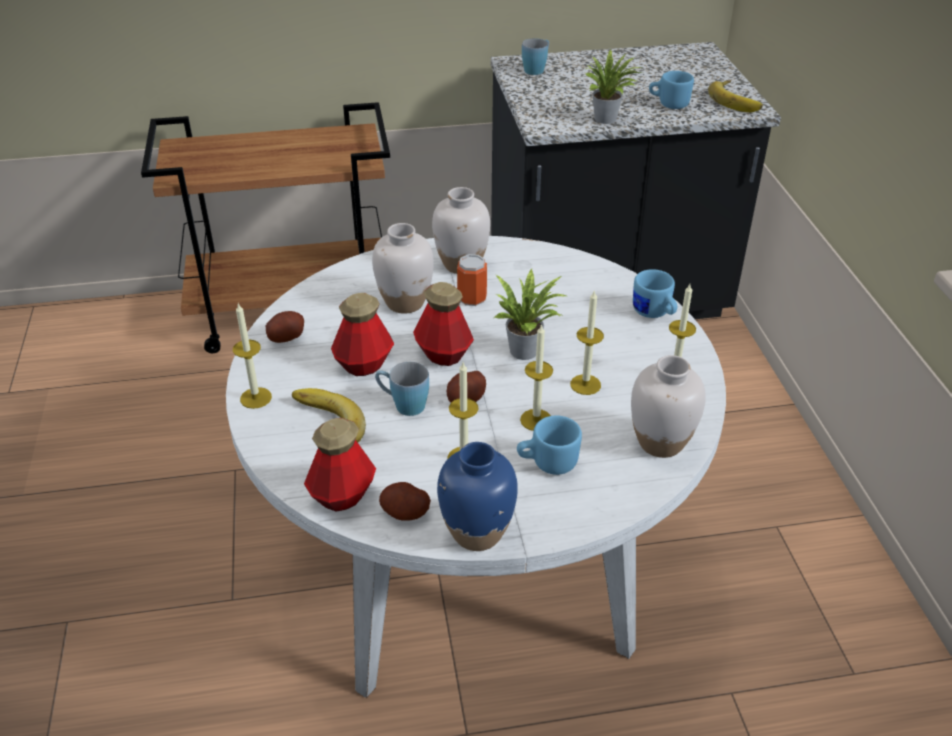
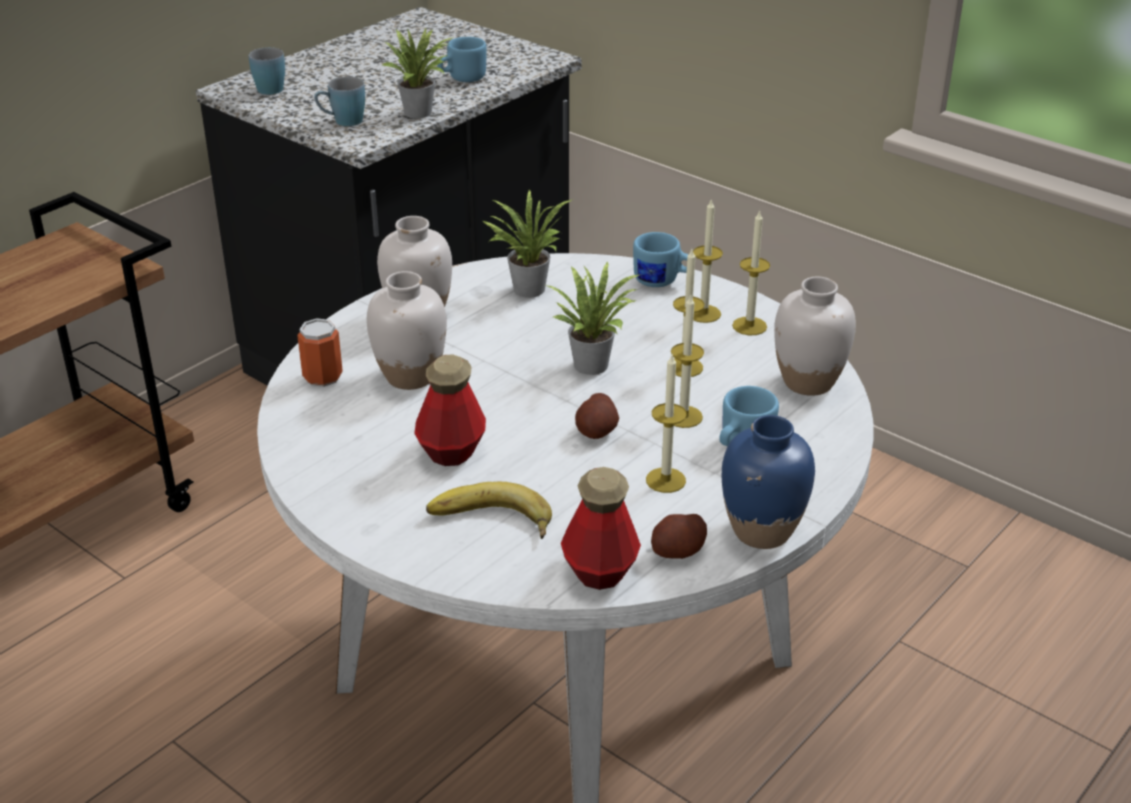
camera: 40 degrees left, 5 degrees down
(256, 398) = (380, 537): candle -> candle (703, 313)
(286, 337) = (327, 467): potato -> none
(403, 405) = (543, 466): blue mug -> blue mug (342, 122)
(443, 354) = (519, 404): bottle -> none
(472, 298) = (474, 342): can -> can (322, 377)
(554, 275) = (526, 287): none -> potted plant
(737, 100) = (522, 55): banana -> none

